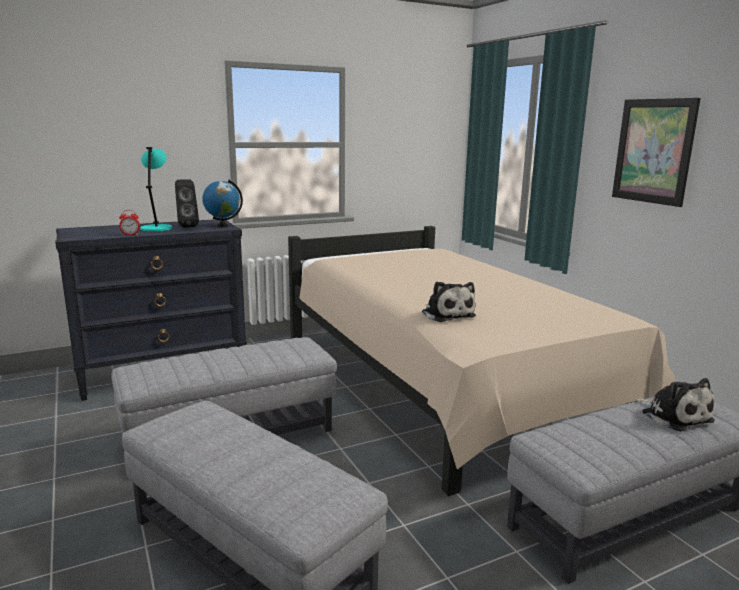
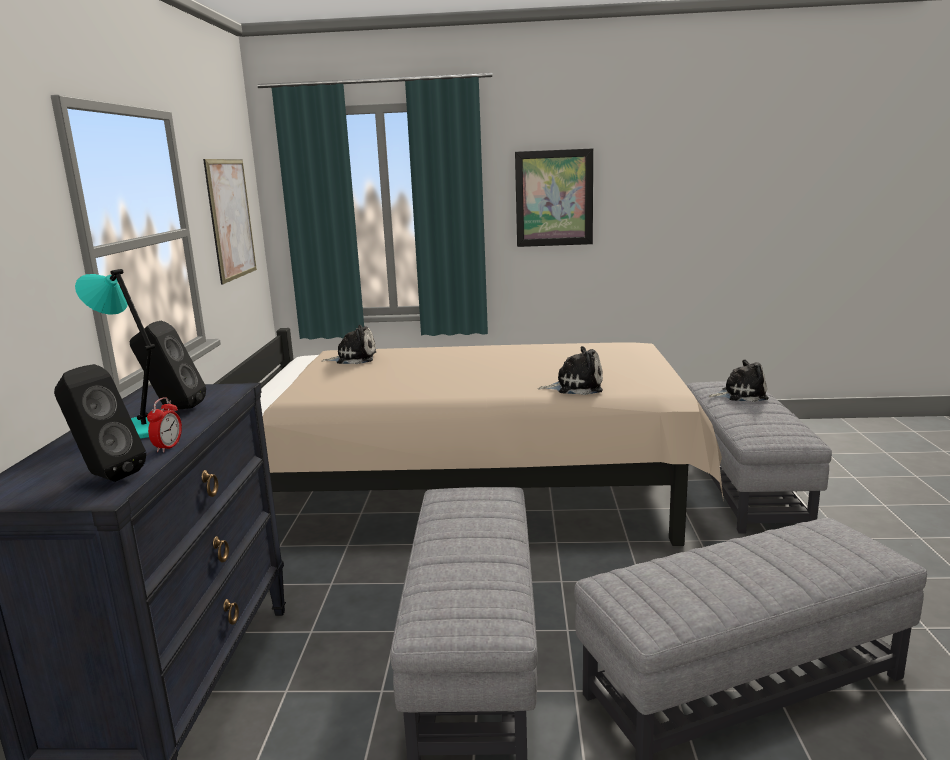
camera: 60 degrees left, 0 degrees up
(93, 235) = (105, 476): none -> black speaker
(222, 226) = (212, 389): globe -> none
(410, 142) = (231, 219): none -> picture
(427, 255) = (353, 358): none -> plush toy

